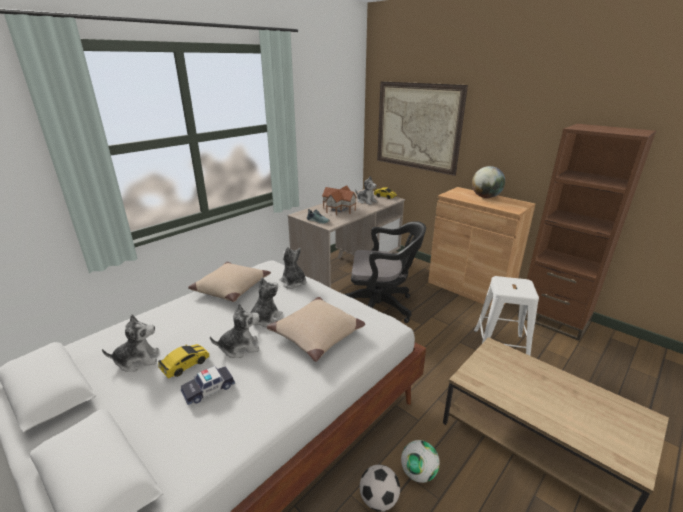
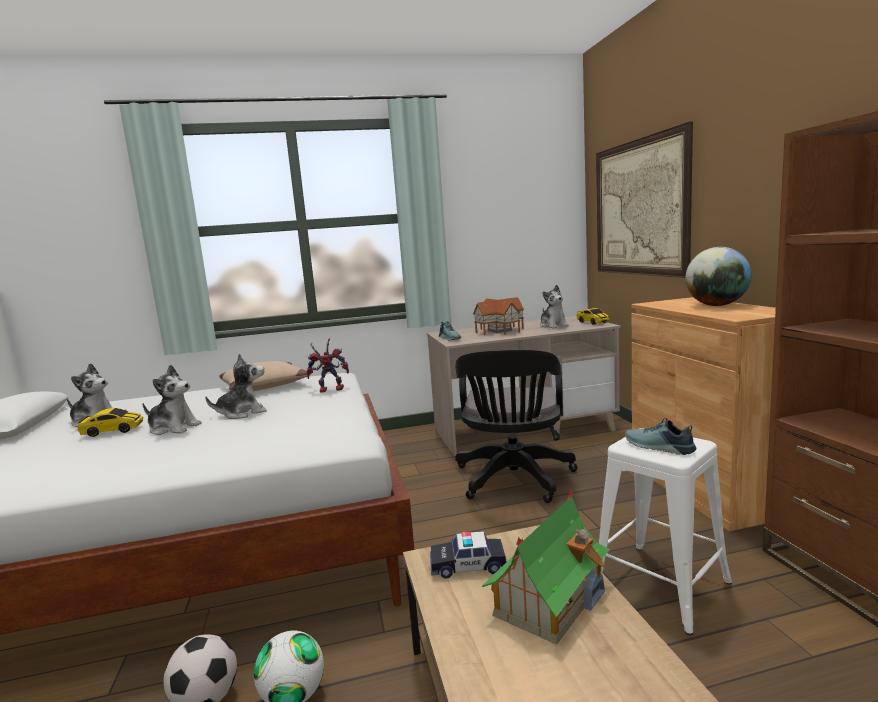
camera: 35 degrees right, 15 degrees down
(208, 389) = (89, 450): toy car -> toy car (468, 565)
(293, 283) = (329, 390): plush toy -> toy robot
(317, 334) = (256, 432): beige pillow -> none
(381, 307) = (514, 480): black office chair -> black office chair turned 60 degrees clockwise
(516, 288) = (658, 447): none -> shoe
(533, 377) = (550, 598): none -> toy house

